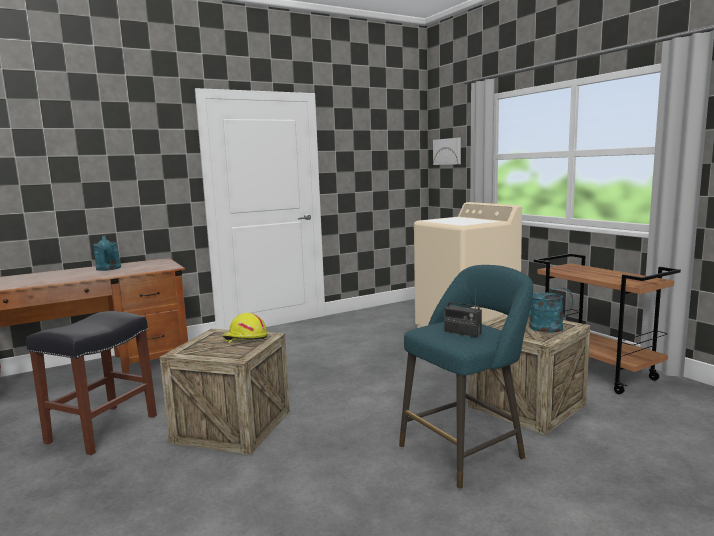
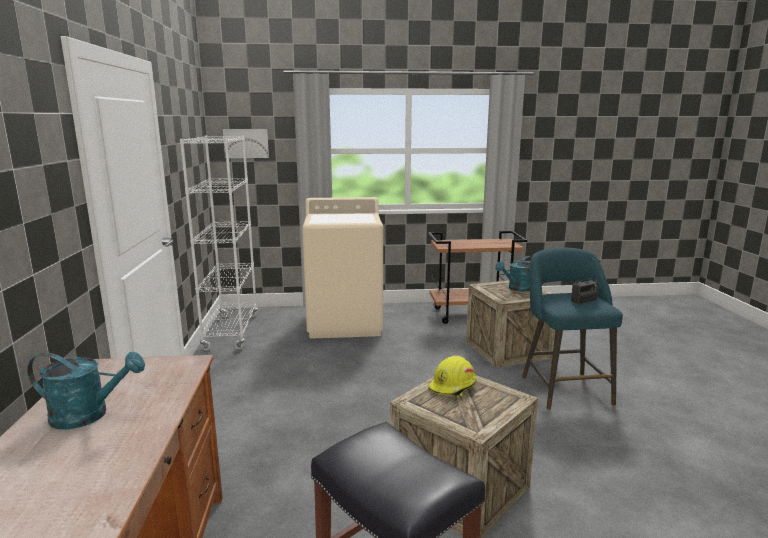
camera: 65 degrees left, 5 degrees up
(392, 309) = (231, 332): none -> white bookcase

